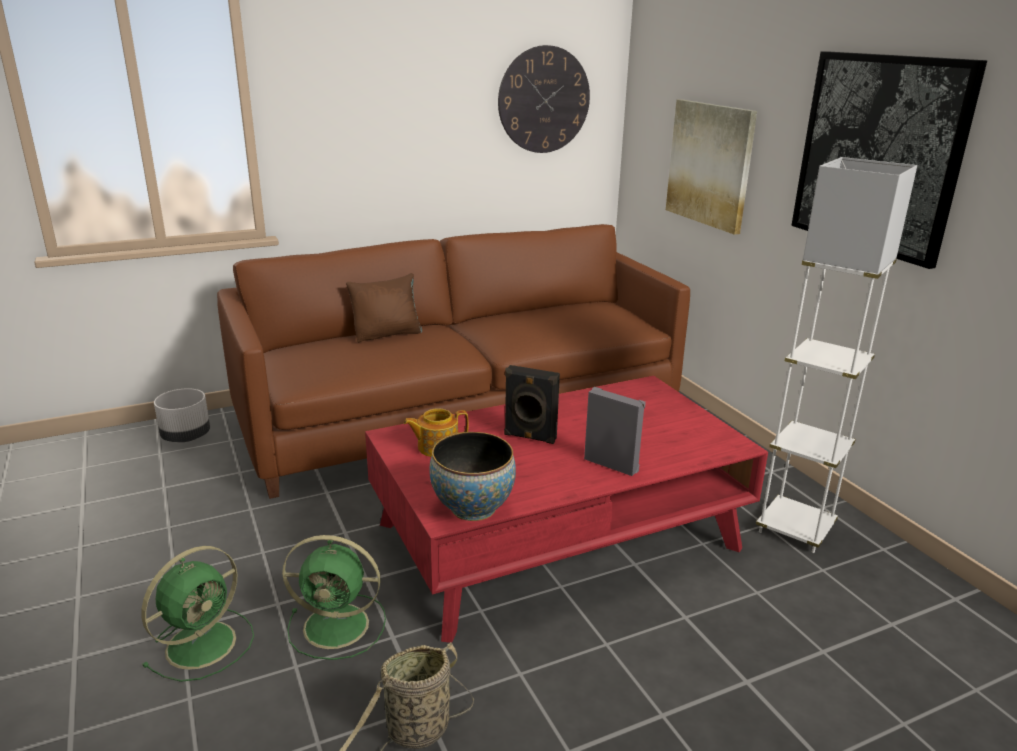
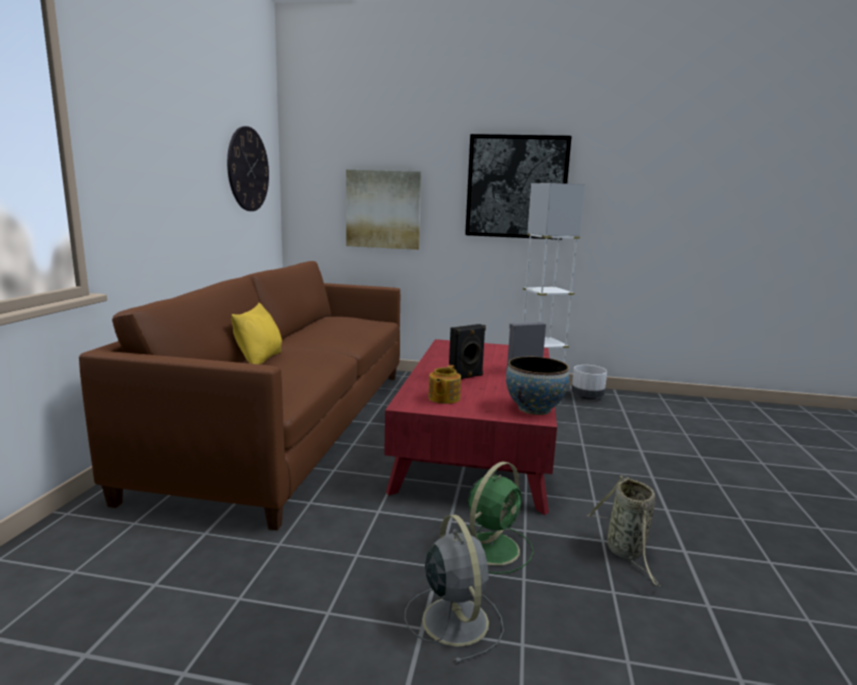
camera: 55 degrees left, 10 degrees down
(186, 436) = (72, 546): white planter -> white planter (587, 397)
(204, 643) = (454, 618): green fan -> grey fan
(387, 334) = (259, 359): brown pillow -> yellow pillow

